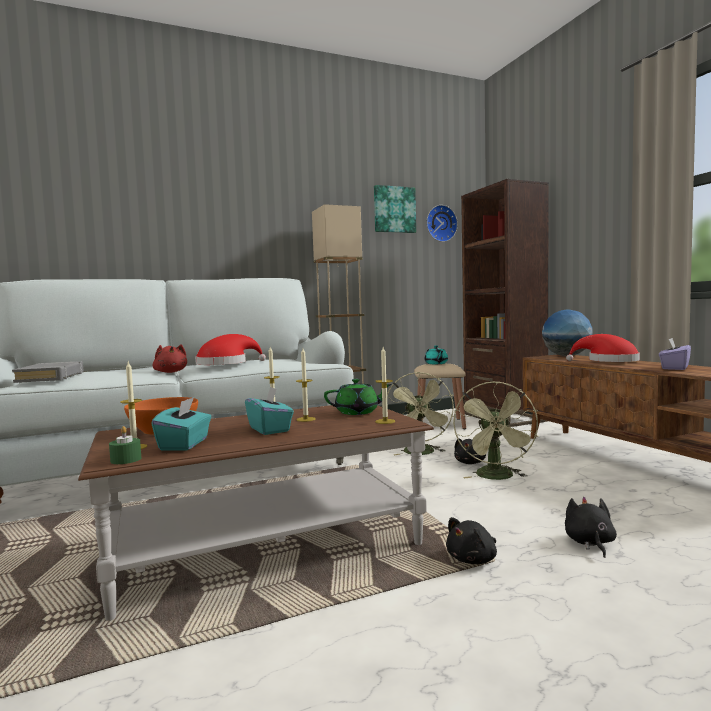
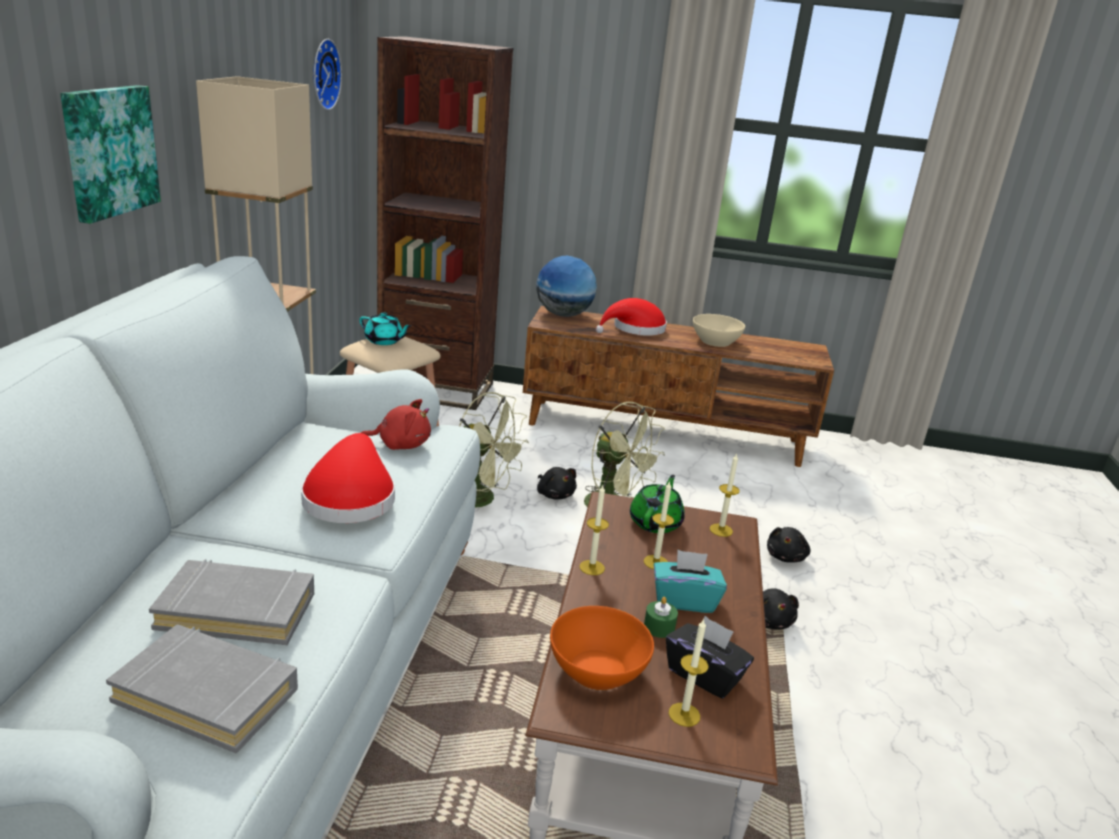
camera: 60 degrees left, 20 degrees up
(113, 371) = (237, 610): none -> grey book
(126, 460) = (743, 732): green candle -> green candle (659, 627)
(171, 372) = (286, 555): red plush toy -> red plush toy (400, 444)
(185, 444) = (704, 675): turquoise tissue box -> black tissue box
(394, 210) = (278, 54): picture -> picture (108, 151)
(589, 543) = (786, 557): black plush toy -> black plush toy turned 105 degrees counterclockwise
(674, 368) = (716, 341): purple tissue box -> beige bowl

